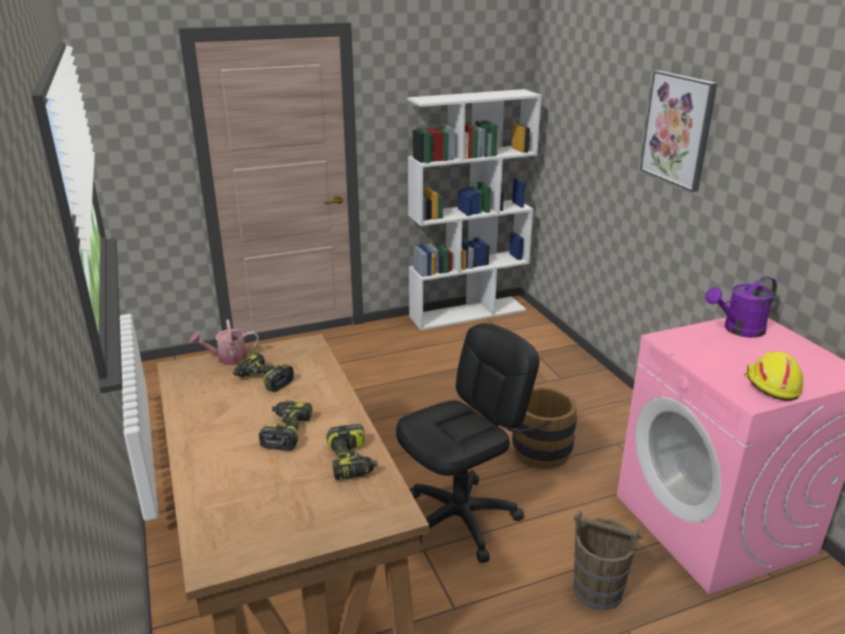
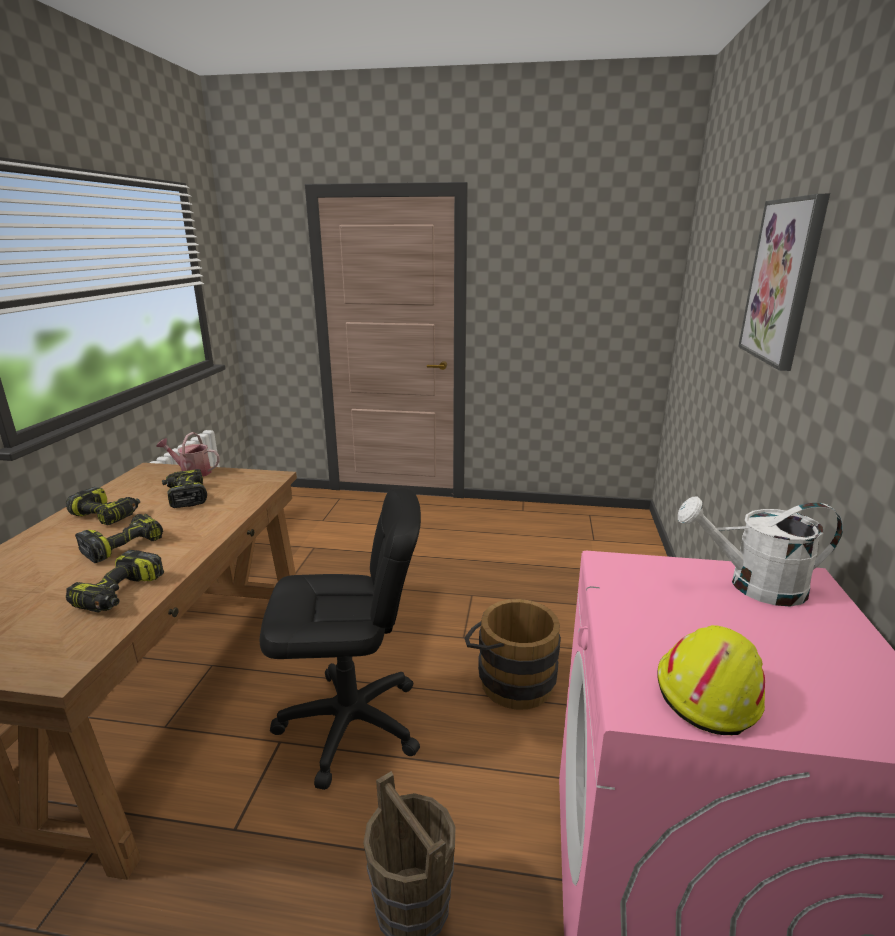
camera: 30 degrees right, 5 degrees down
(222, 415) = (107, 515): none -> power drill
(468, 313) = (575, 513): white bookcase -> none
(738, 330) = (753, 586): purple watering can -> white watering can

